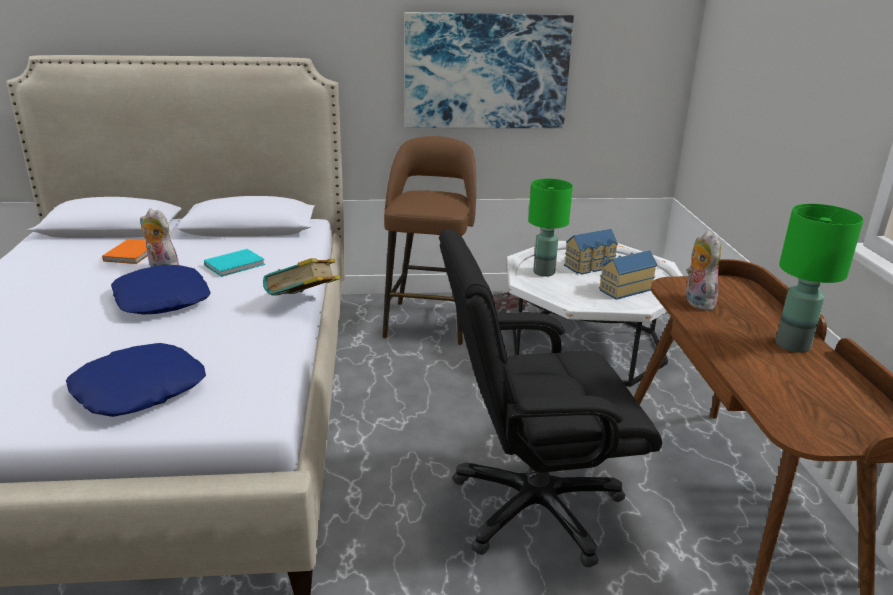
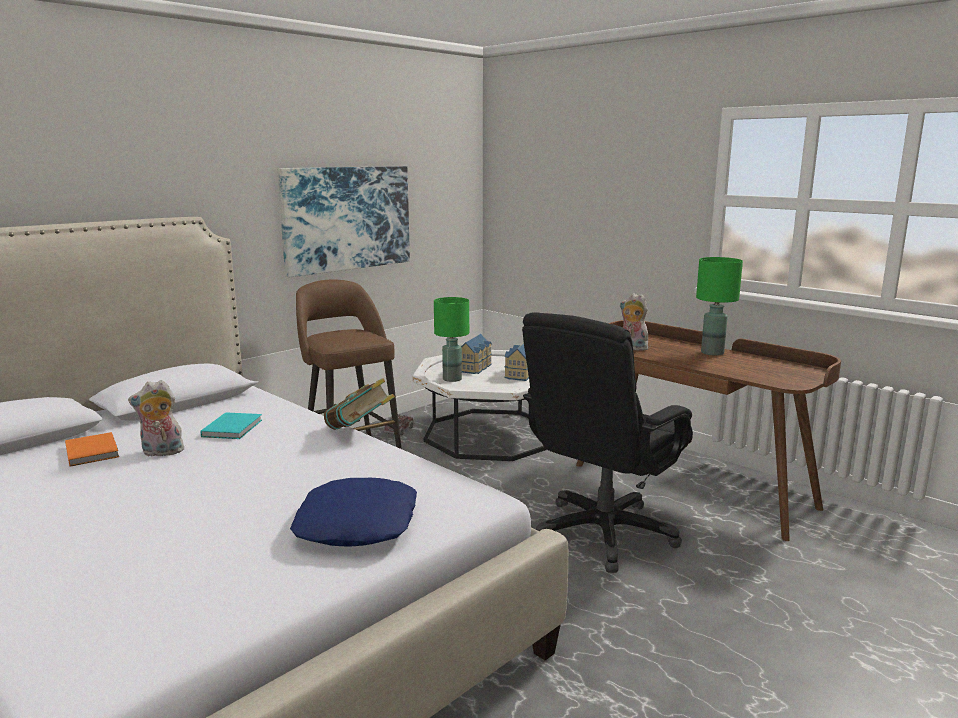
camera: 40 degrees left, 10 degrees down
(163, 299) = (221, 469): blue pillow -> none

